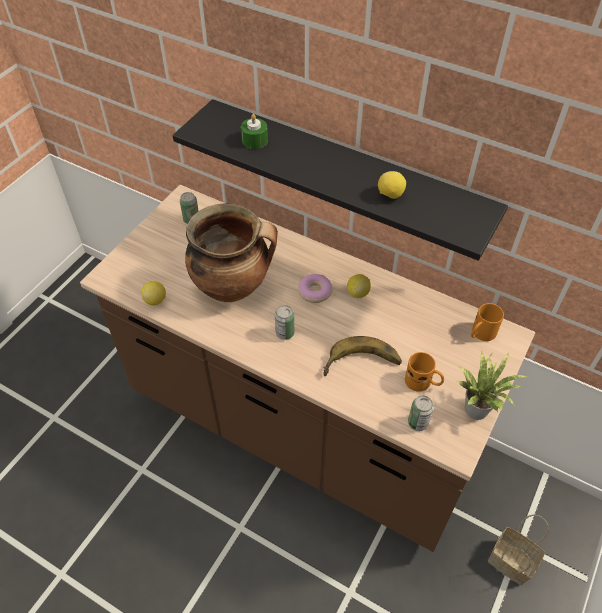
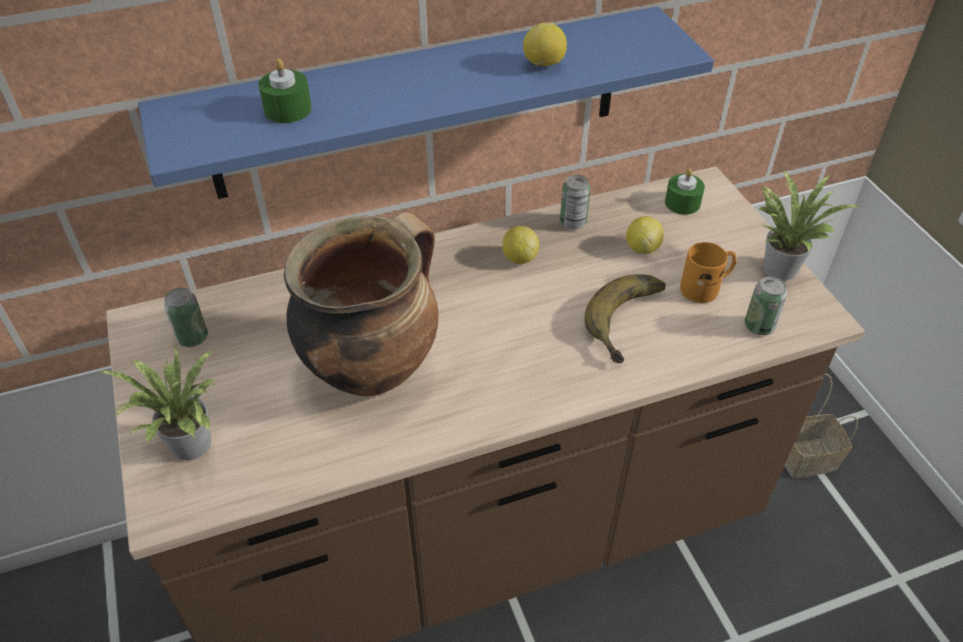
camera: 50 degrees left, 5 degrees down
(137, 262) = (190, 449): none -> potted plant
(155, 300) = (291, 469): lemon -> lemon (642, 248)
(285, 333) = (509, 362): can -> can (573, 222)
(315, 291) = (474, 293): donut -> none
(347, 177) = (420, 104): black shelf -> blue shelf
(481, 334) = (682, 203): orange mug -> green candle

